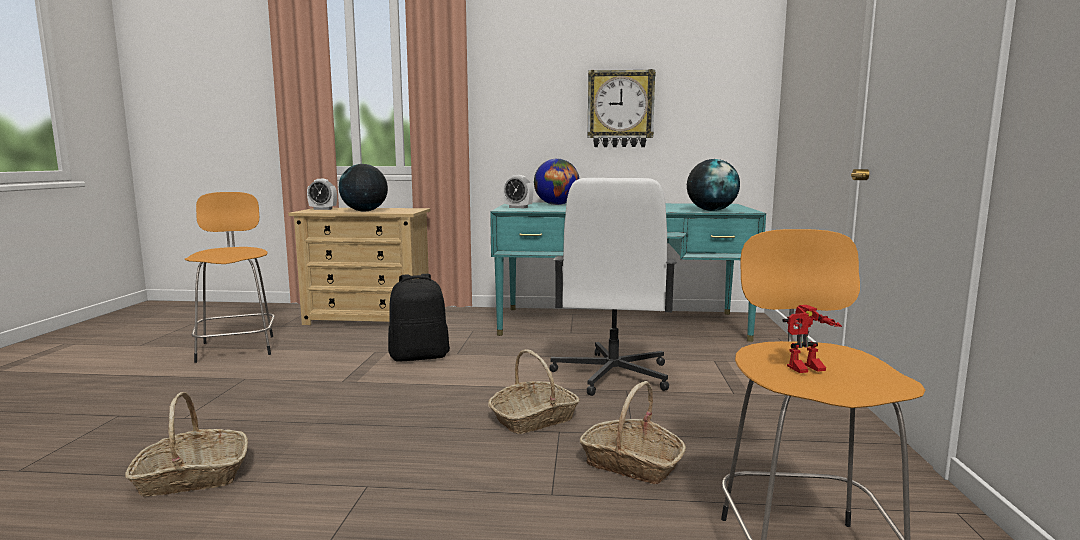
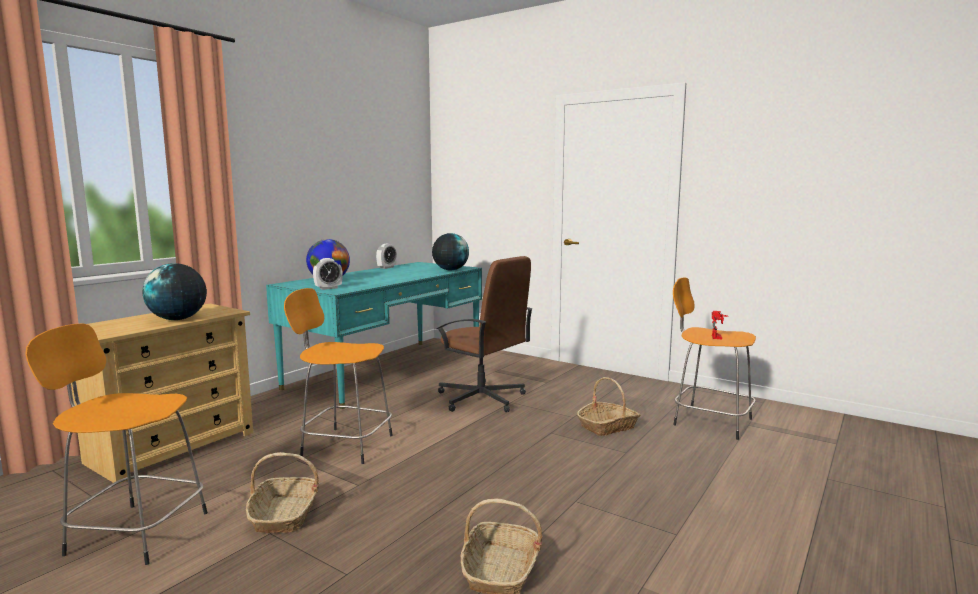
camera: 60 degrees left, 0 degrees up
(323, 209) = (99, 328): alarm clock -> alarm clock (386, 267)
(419, 356) = (344, 445): black backpack -> orange stool
(534, 419) = (525, 434): basket -> basket (285, 515)
(611, 375) = (482, 398): white office chair -> brown office chair
(620, 109) = (346, 192): wall clock -> none

